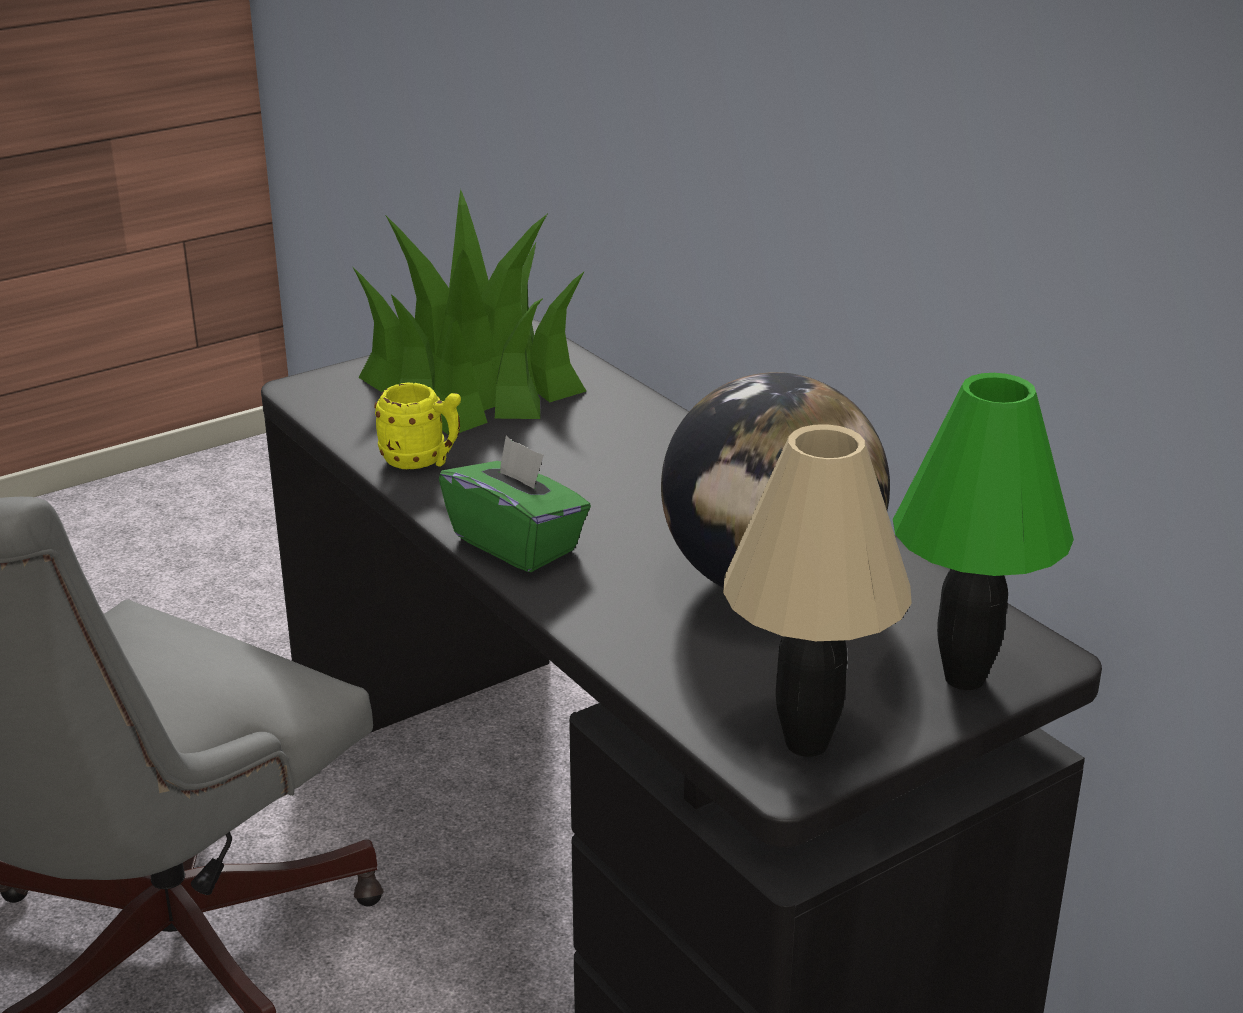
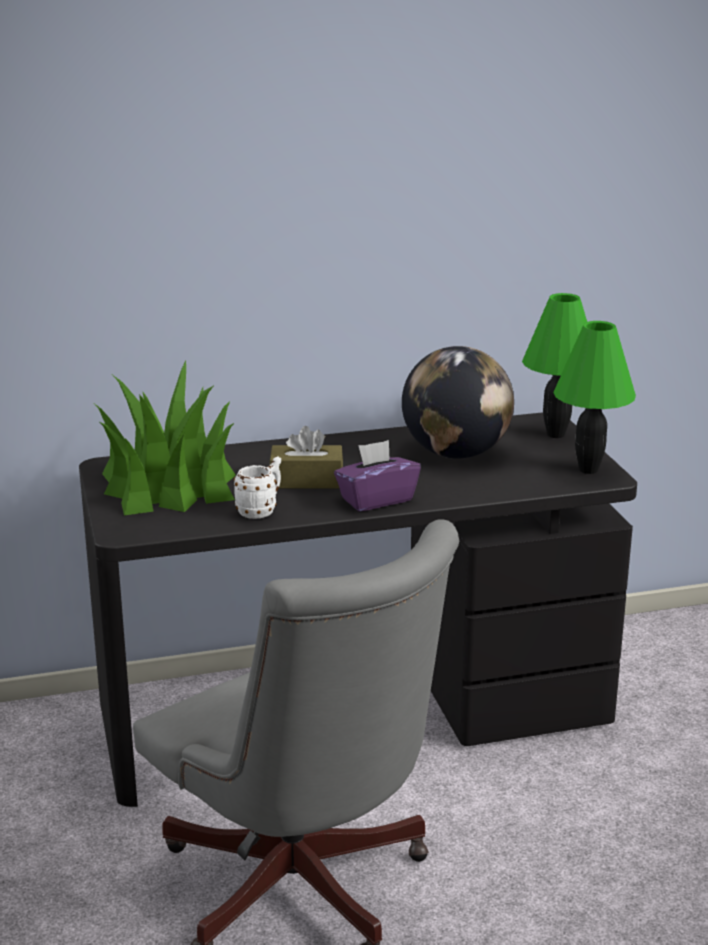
camera: 70 degrees left, 5 degrees down
(422, 461) = (261, 510): yellow mug -> white mug
(517, 543) = (376, 499): green tissue box -> purple tissue box
(555, 473) = (306, 480): none -> brown tissue box
(805, 745) = (589, 470): beige table lamp -> green table lamp

